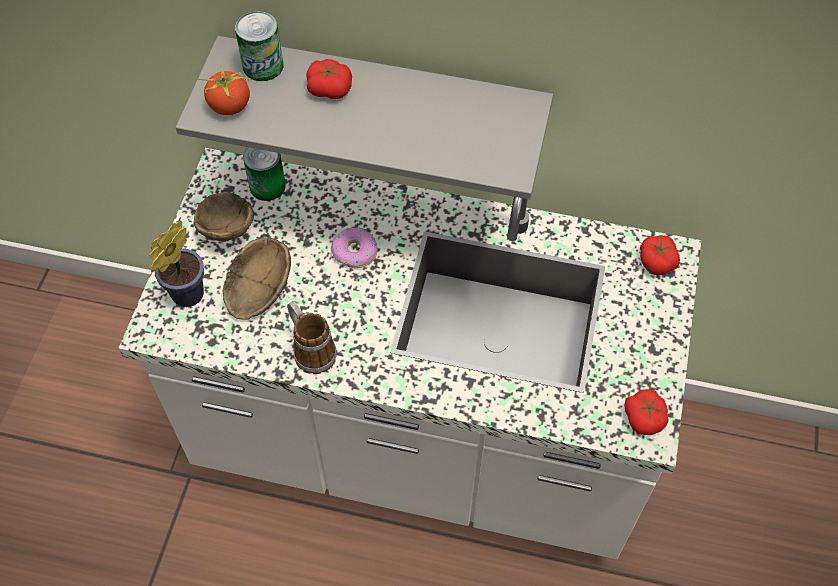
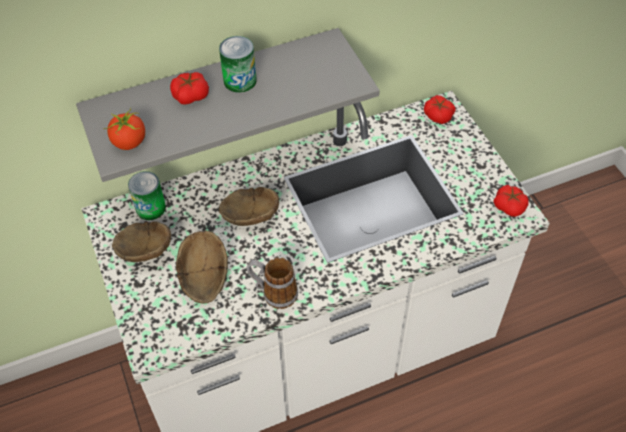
camera: 35 degrees left, 5 degrees down
(184, 297) = (154, 313): potted plant -> none
(263, 66) = (129, 105): can -> can (240, 80)
(354, 252) = (249, 215): donut -> brown bowl

